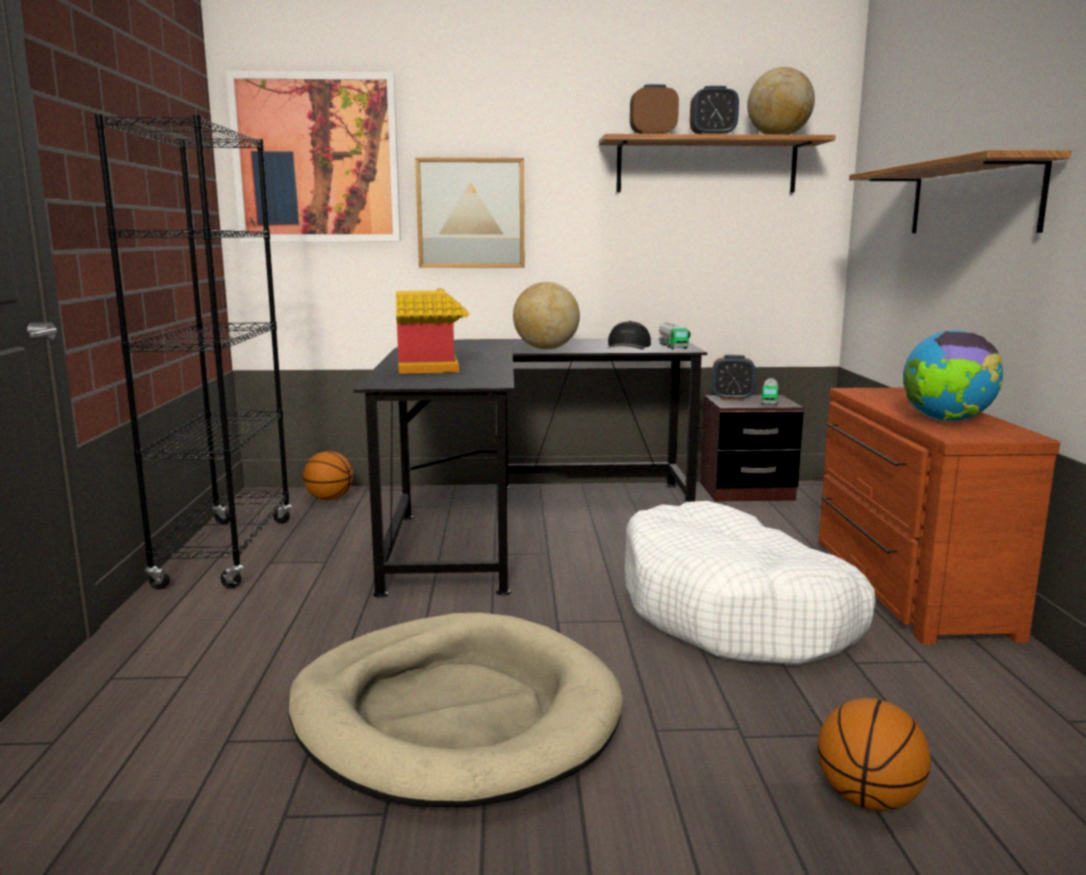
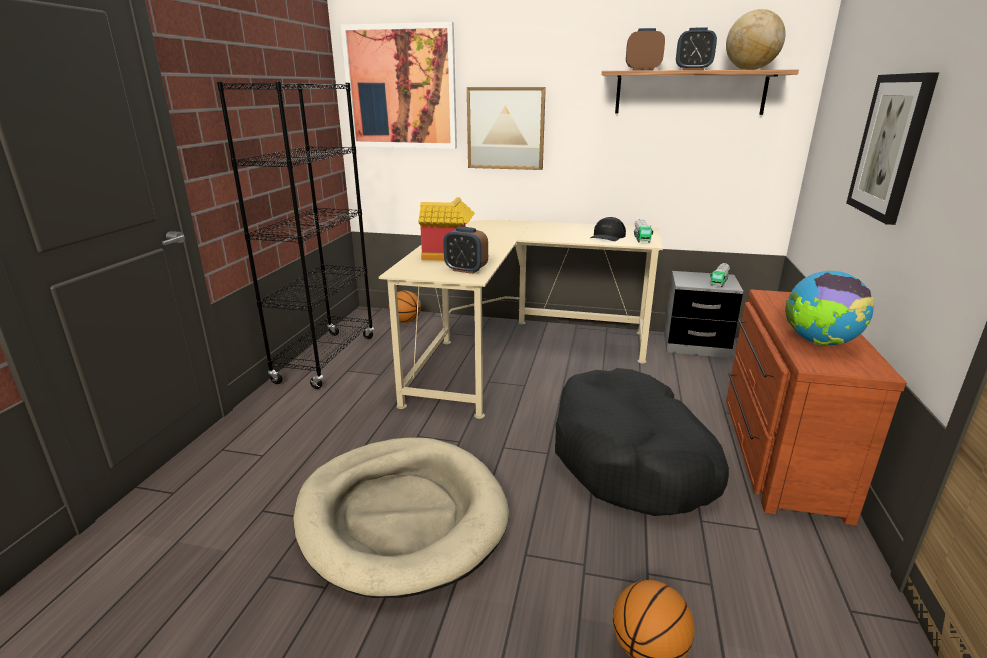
camera: 15 degrees right, 10 degrees up
(516, 519) = (516, 353): black desk -> beige desk
(546, 349) = (545, 236): globe -> none
(732, 398) = (691, 276): alarm clock -> alarm clock (466, 270)
(735, 612) = (632, 458): white dog bed -> black dog bed
(746, 492) = (695, 345): brown nightstand -> grey nightstand
(973, 198) = (890, 146): shelf -> picture

